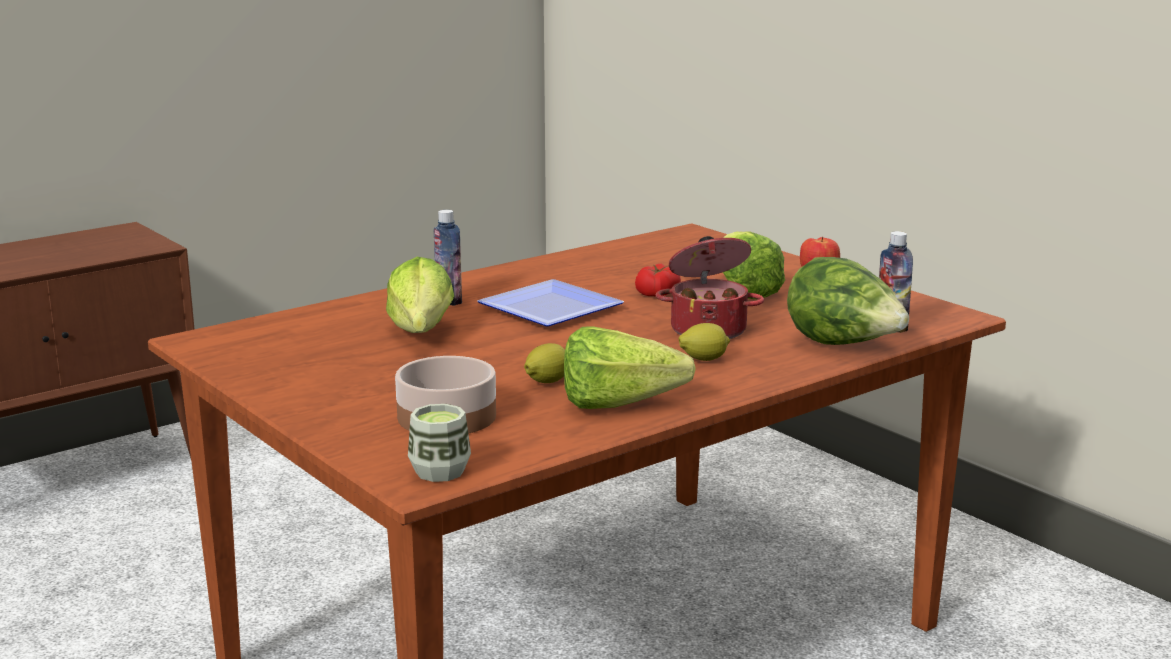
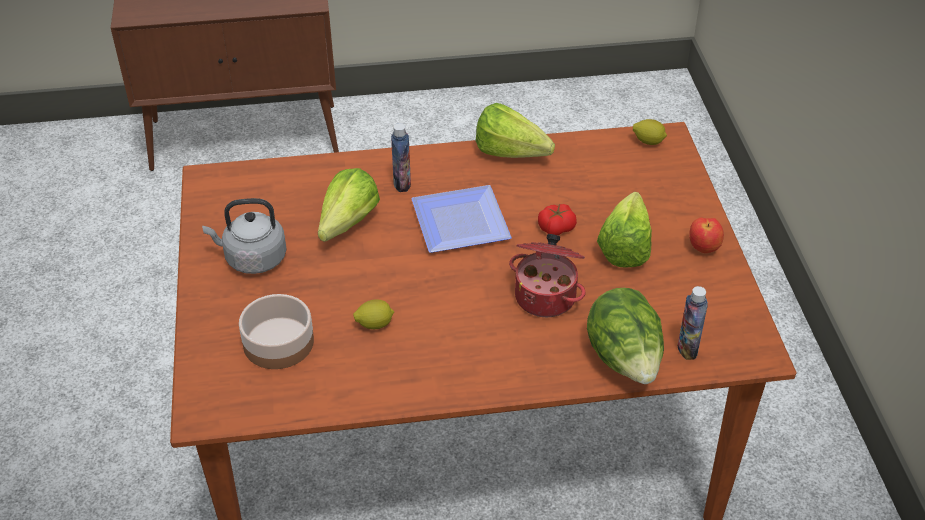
camera: 30 degrees right, 25 degrees up
(332, 375) = (252, 259): none -> grey kettle
(440, 471) = (224, 407): cup -> none
(629, 406) = (401, 379): lettuce -> lettuce (515, 156)
(703, 359) = (504, 338): lemon -> lemon (648, 141)

